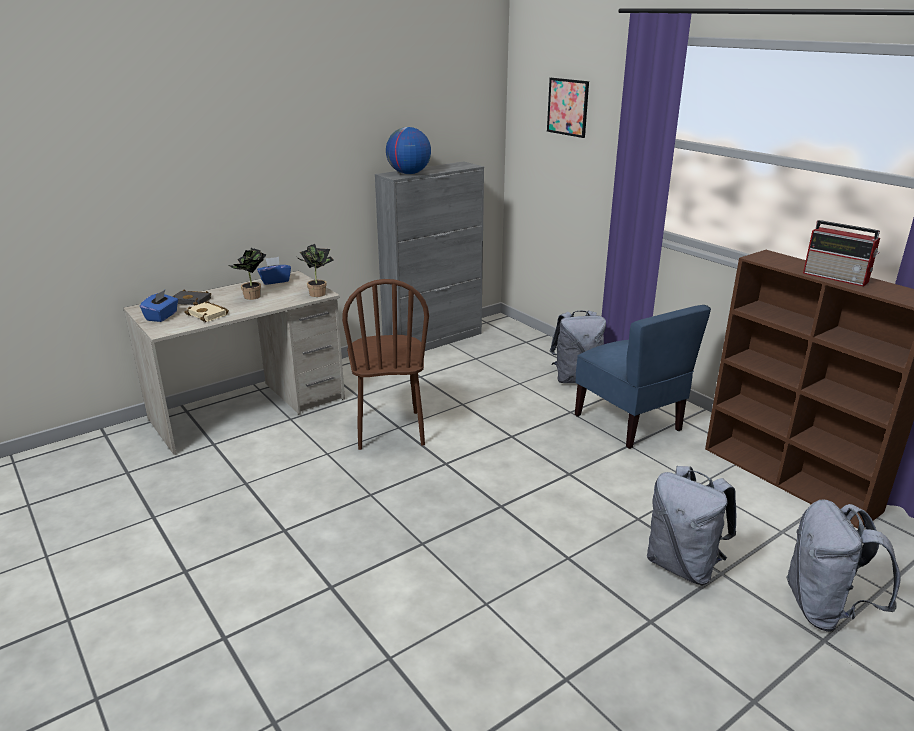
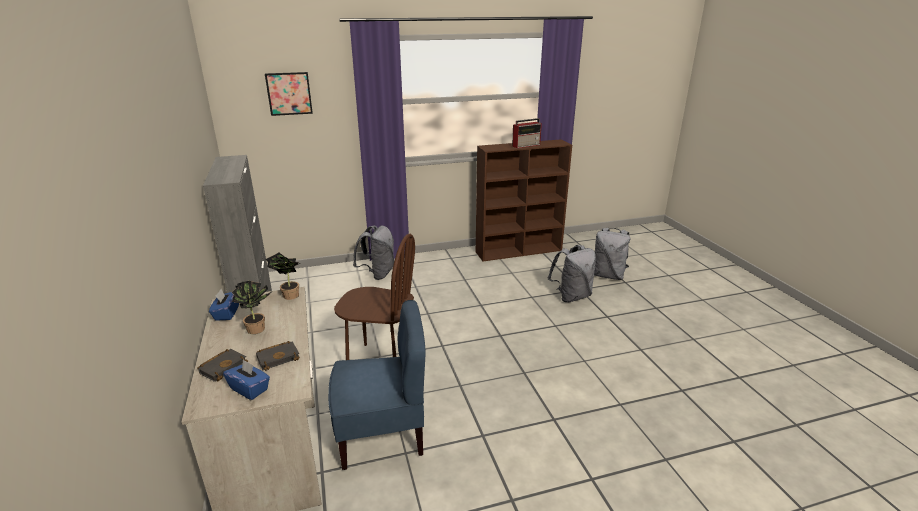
camera: 70 degrees left, 0 degrees up
(209, 315) = (279, 357): beige book -> black book
(408, 173) = (227, 175): globe -> none
(629, 422) = (442, 272): blue chair -> blue chair (382, 435)

